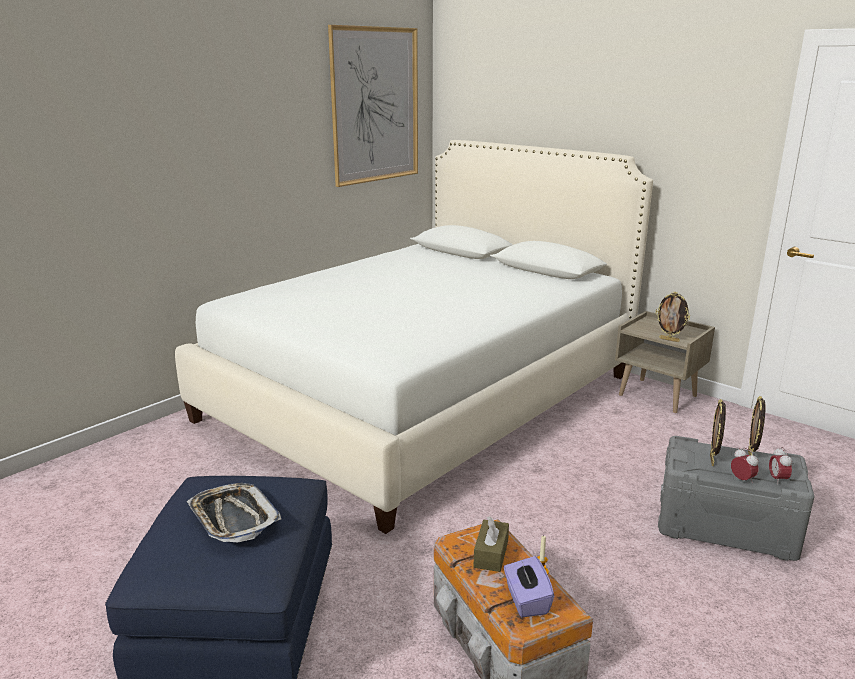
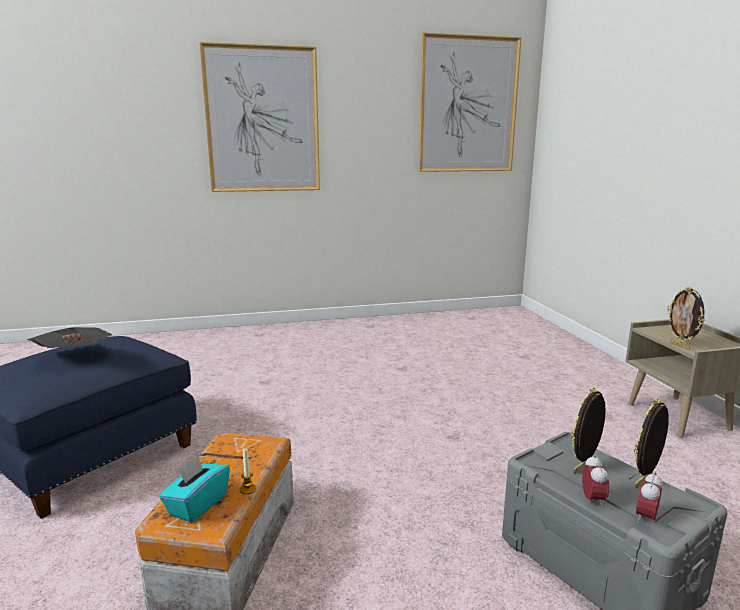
camera: 35 degrees right, 5 degrees down
(165, 144) = (263, 120): none -> picture
(233, 518) = (76, 357): tray -> newspaper
(423, 396) = (430, 357): white bed -> none
(491, 554) = (235, 459): brown tissue box -> none
(526, 600) = (197, 504): purple tissue box -> turquoise tissue box

